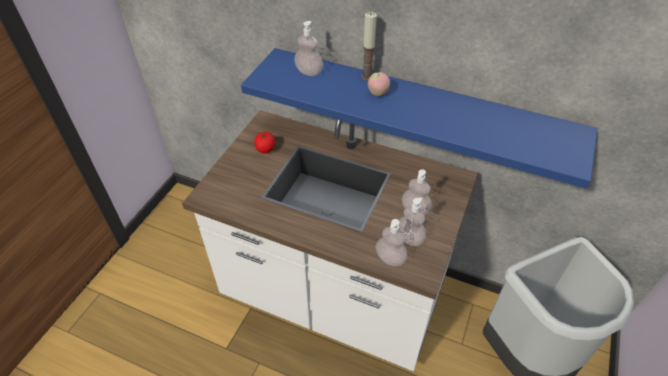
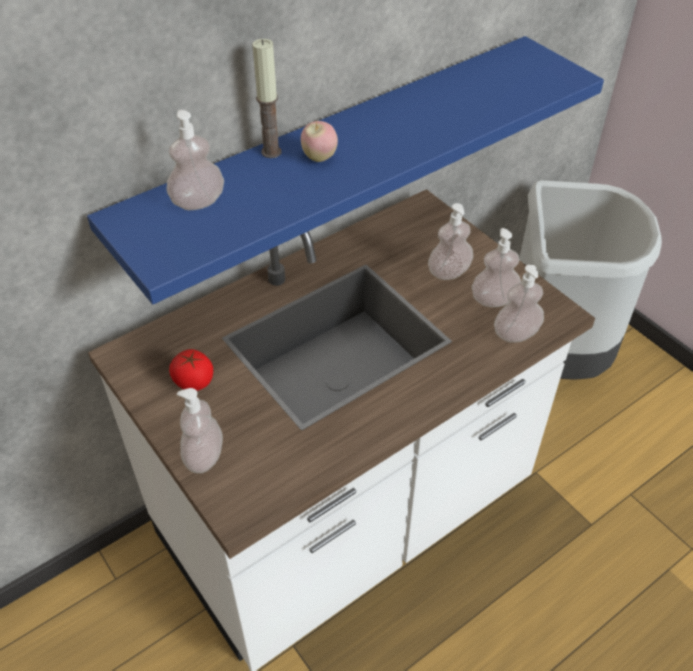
camera: 60 degrees left, 0 degrees up
(226, 172) = (204, 456): none -> soap dispenser

